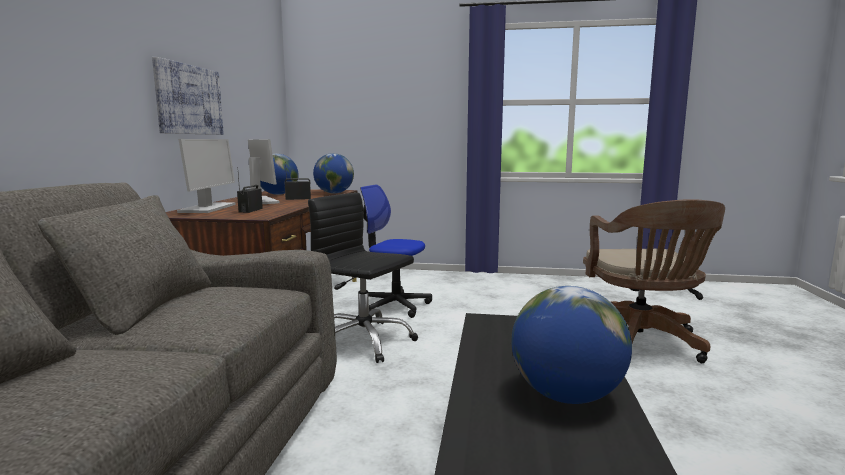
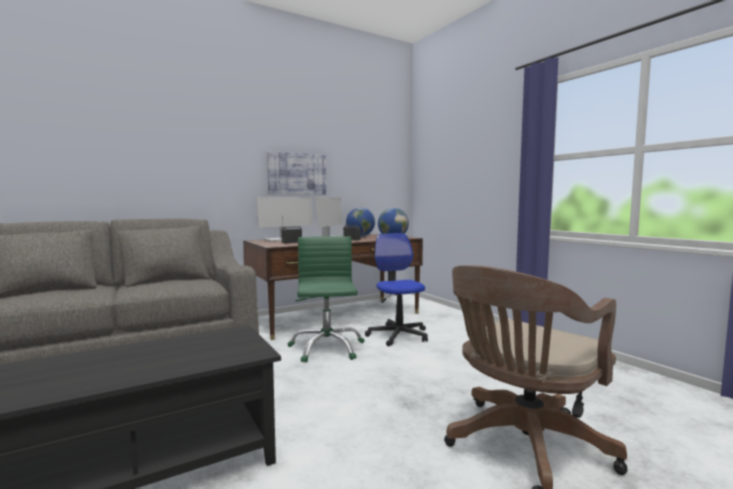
camera: 50 degrees right, 5 degrees down
(363, 341) = (326, 348): black office chair -> green office chair
(566, 396) = (110, 371): globe -> none

